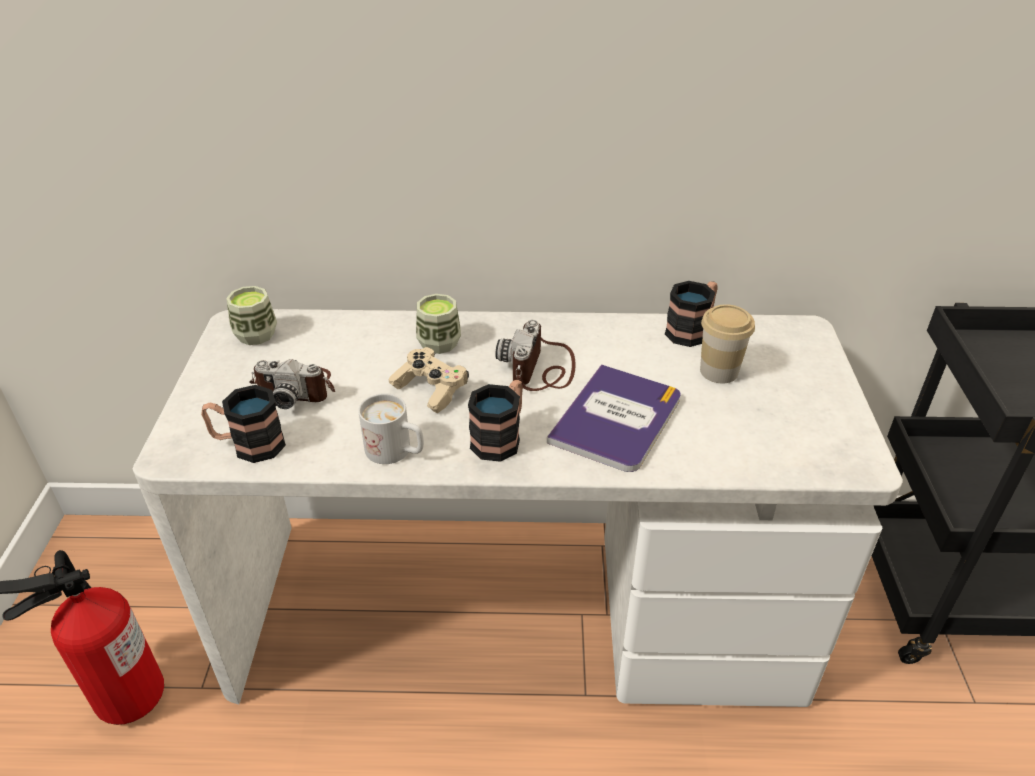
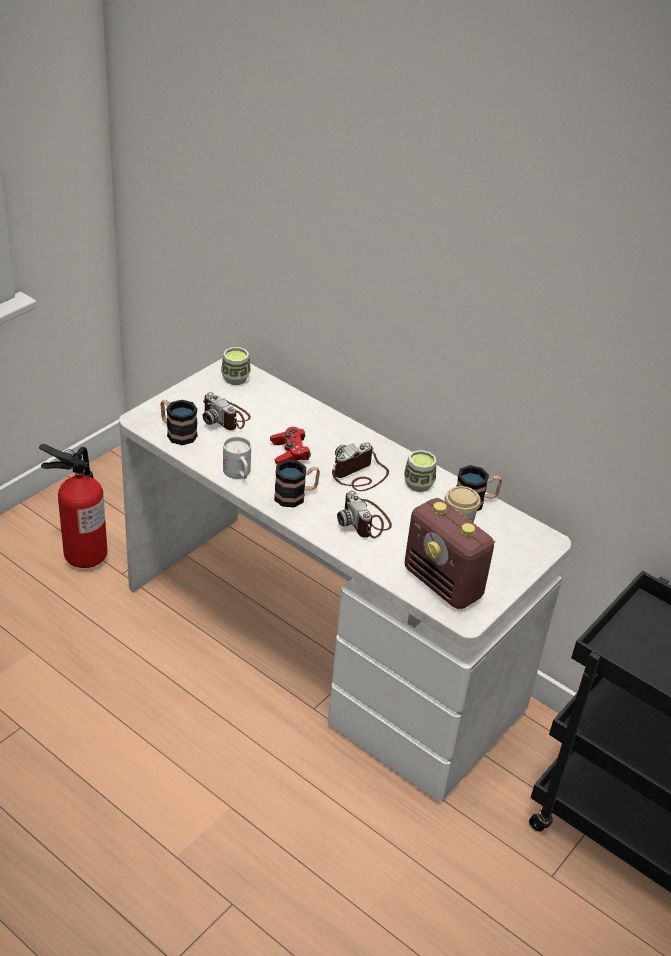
camera: 35 degrees right, 0 degrees up
(430, 389) = (289, 454): beige game controller -> red game controller
(439, 343) = (322, 432): cup -> cup (418, 484)
(616, 419) = (365, 521): book -> camera
(790, 440) = (443, 584): none -> radio

